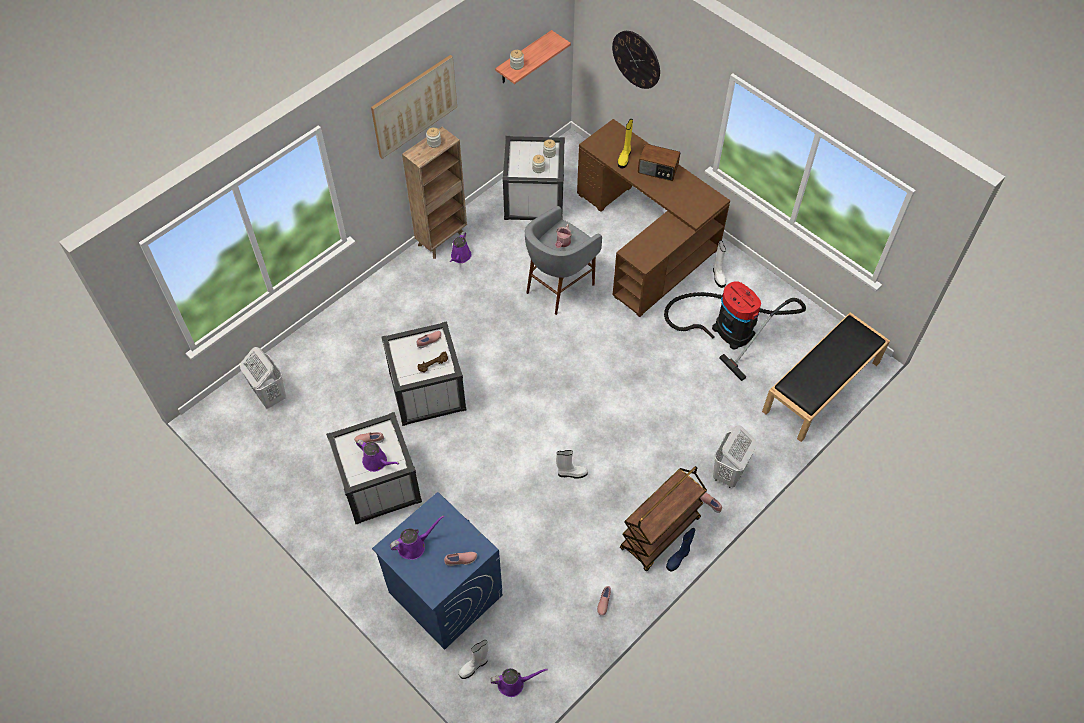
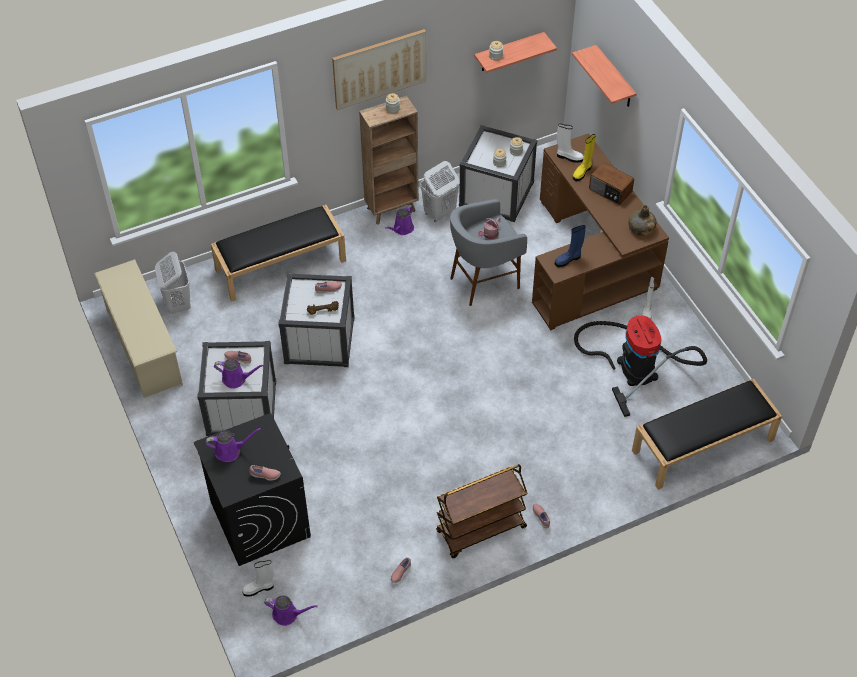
camera: 20 degrees right, 5 degrees down
(253, 451) = (144, 347): none -> beige shoe rack
(358, 325) = (281, 264): none -> black bench
(377, 462) = (236, 379): purple watering can -> purple watering can turned 45 degrees counterclockwise
(445, 593) = (259, 519): blue washing machine -> black washing machine
(571, 473) = (421, 451): white boot -> white boot (569, 157)
(636, 59) = (614, 78): wall clock -> shelf
(678, 558) = (488, 556): blue boot -> blue boot (568, 259)
(701, 199) = (641, 229): none -> green bottle
(728, 474) = (571, 497): white laundry basket -> white laundry basket (439, 213)

